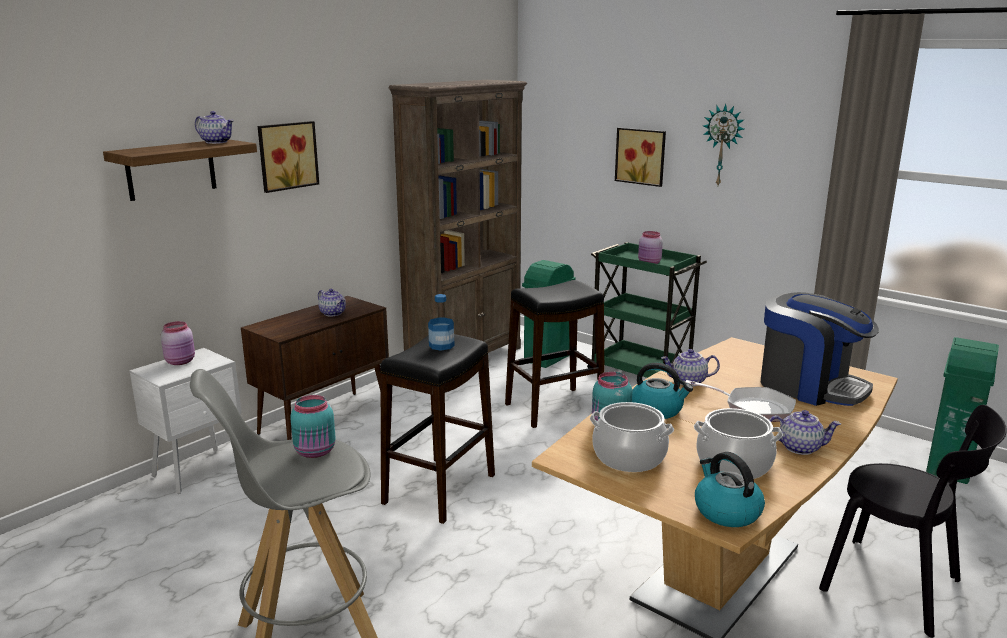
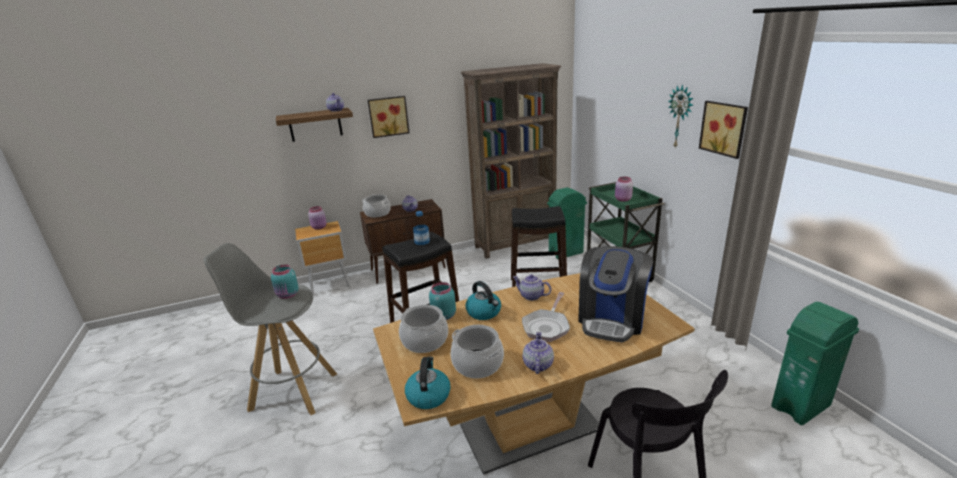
camera: 30 degrees right, 5 degrees up
(200, 471) = (330, 285): white nightstand -> brown nightstand
(280, 325) = (377, 213): none -> cooking pot
(641, 156) = (634, 120): picture -> picture (724, 128)
(753, 408) = (547, 326): frying pan -> frying pan turned 60 degrees clockwise
(800, 447) = (537, 364): teapot -> teapot turned 120 degrees counterclockwise
(810, 386) = (612, 319): coffee machine -> coffee machine turned 45 degrees clockwise

